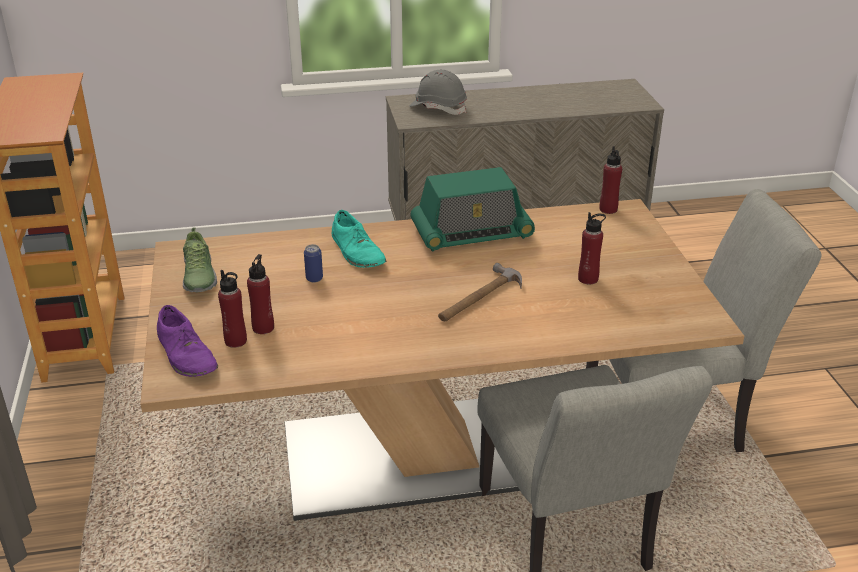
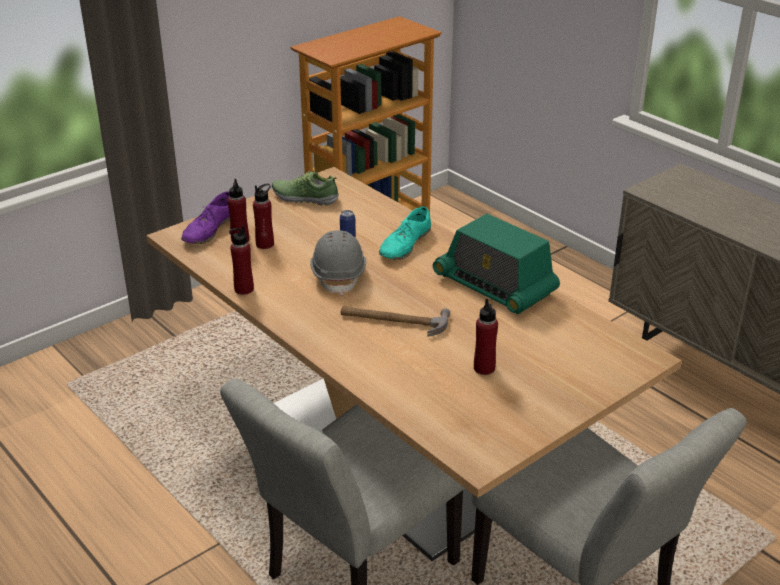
camera: 60 degrees right, 0 degrees up
(198, 276) = (305, 197): shoe -> shoe turned 60 degrees clockwise
(438, 108) = (695, 194): grey hard hat -> grey hard hat (339, 275)
(608, 209) = (631, 346): red bottle -> red bottle (244, 289)

